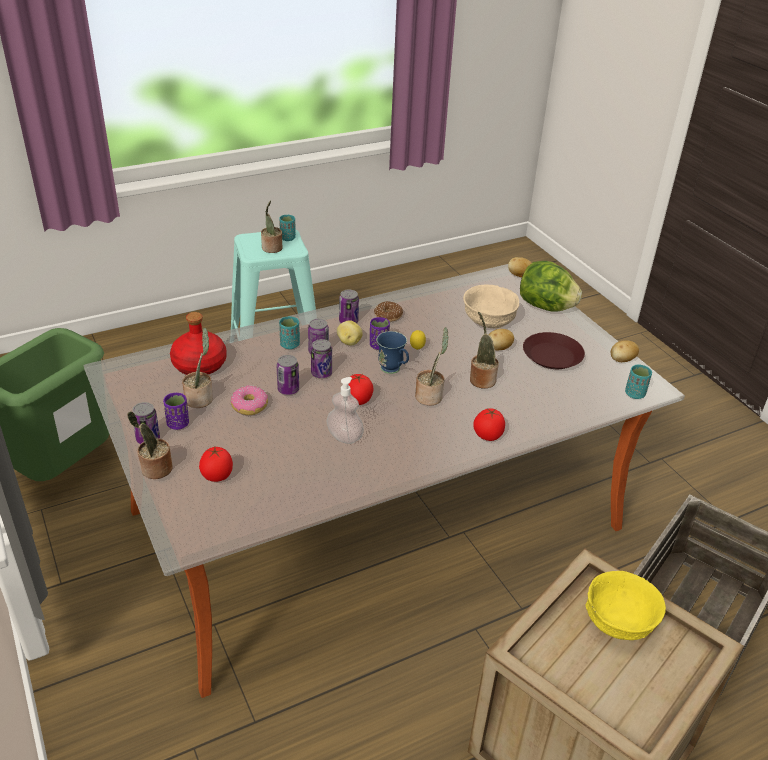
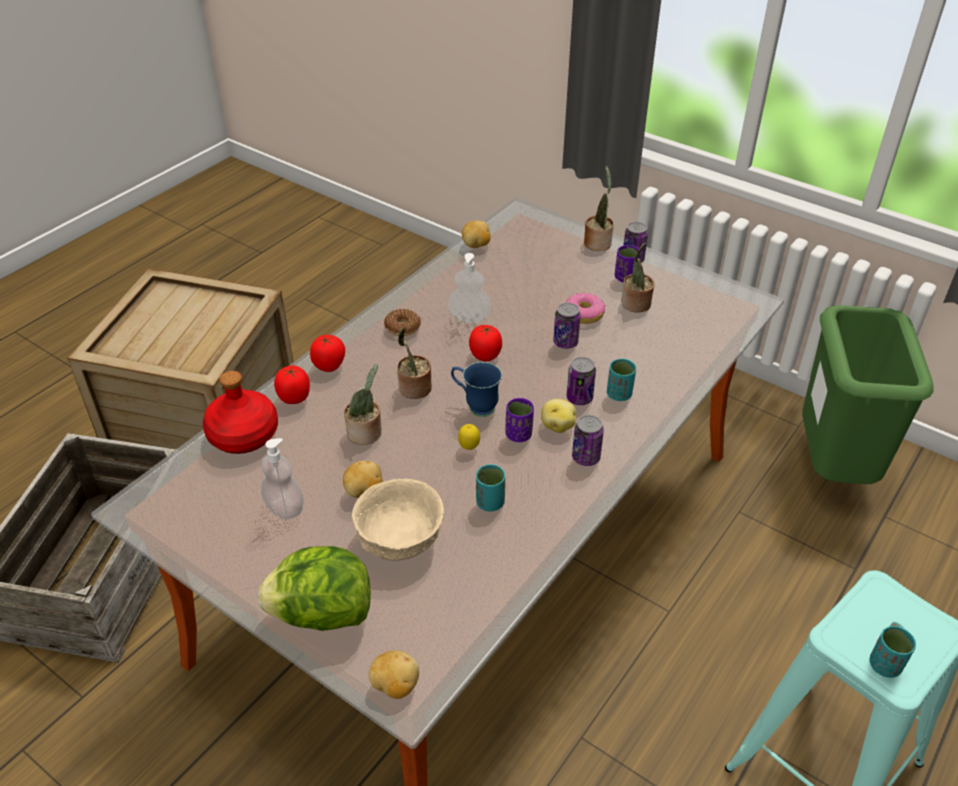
camera: 155 degrees right, 5 degrees up
(200, 364) = (680, 336): red bottle -> red bottle (243, 435)
(217, 477) = (545, 253): tomato -> tomato (295, 397)
(272, 249) = (872, 620): potted plant -> none
(321, 373) = (550, 372): can -> none
(388, 315) = (544, 490): donut -> donut (402, 327)
(553, 356) = (284, 508): brown plate -> soap dispenser
(618, 623) = (177, 344): yellow bowl -> none
(621, 360) = (182, 540): potato -> potato (476, 245)
(635, 394) = (162, 485): turquoise cup -> turquoise cup (490, 503)

